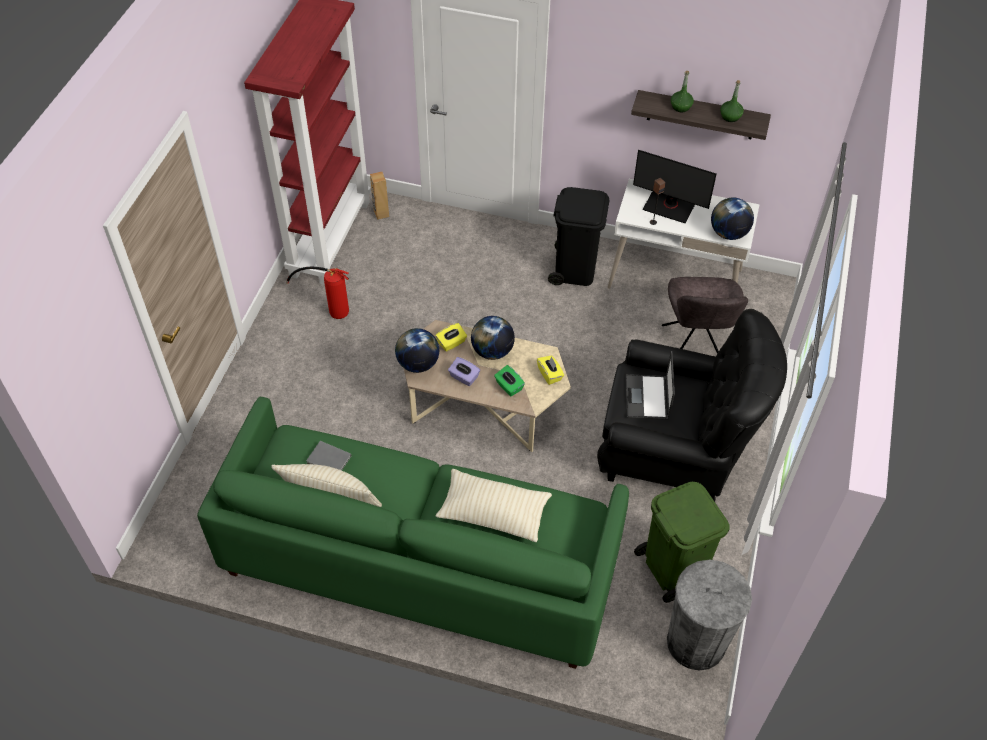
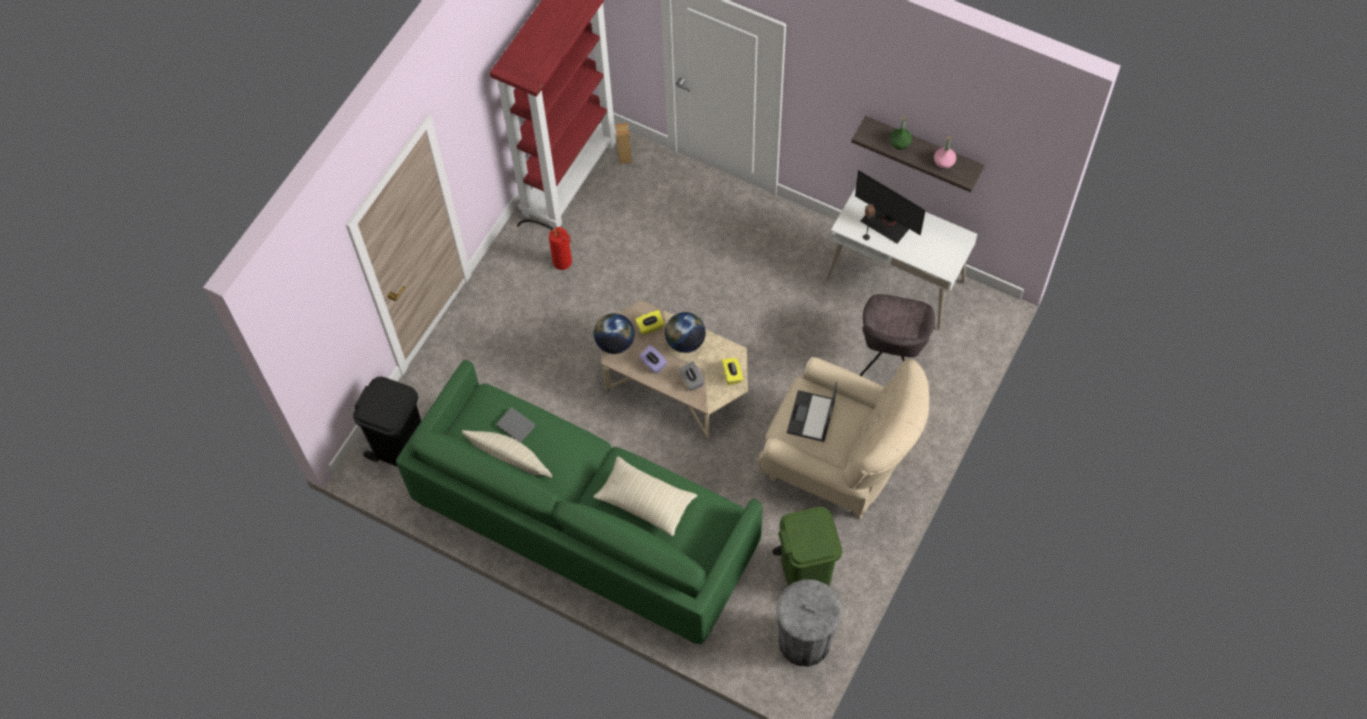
camera: 15 degrees right, 10 degrees up
(509, 386) = (691, 380): green tissue box -> grey tissue box
(575, 269) = (800, 252): black trash can -> black trash can (399, 444)
(675, 453) = (839, 463): black armchair -> beige armchair
(728, 233) = (935, 262): globe -> none
(730, 117) = (944, 162): green bottle -> pink bottle

